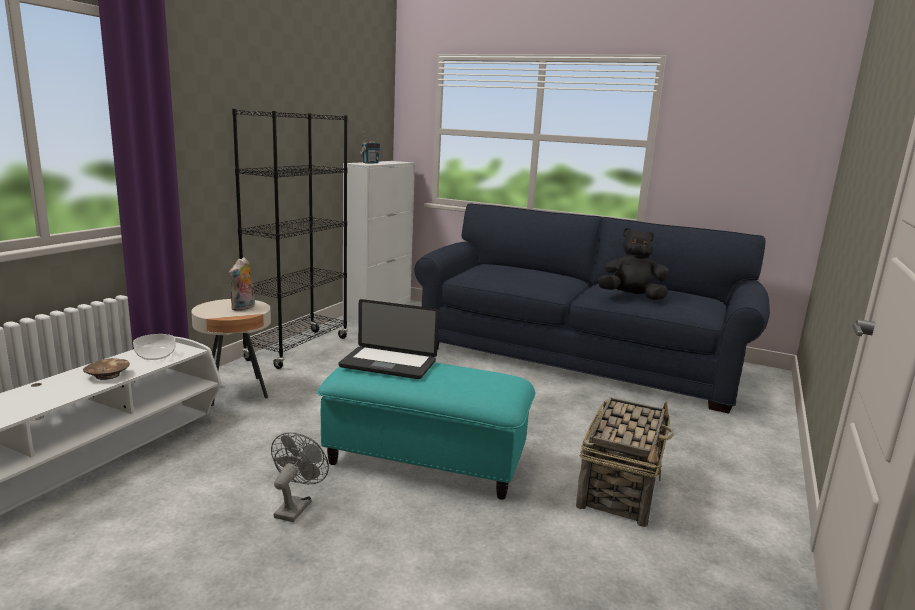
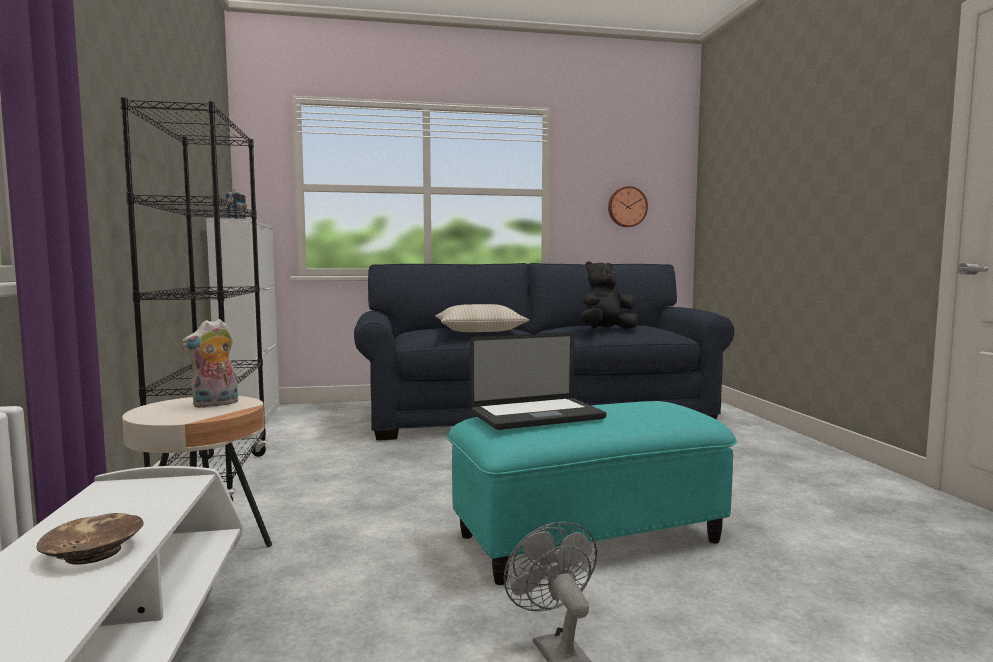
camera: 35 degrees left, 10 degrees down
(155, 355) = (131, 502): bowl -> none
(243, 308) = (215, 404): plush toy -> plush toy turned 60 degrees clockwise
(520, 276) = (479, 331): none -> beige pillow
(620, 488) = (768, 496): basket -> none
(742, 163) = (627, 207): none -> wall clock

